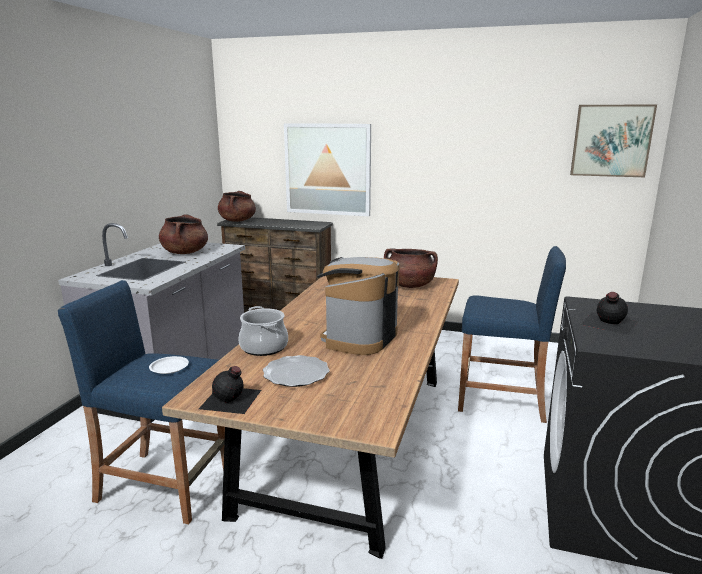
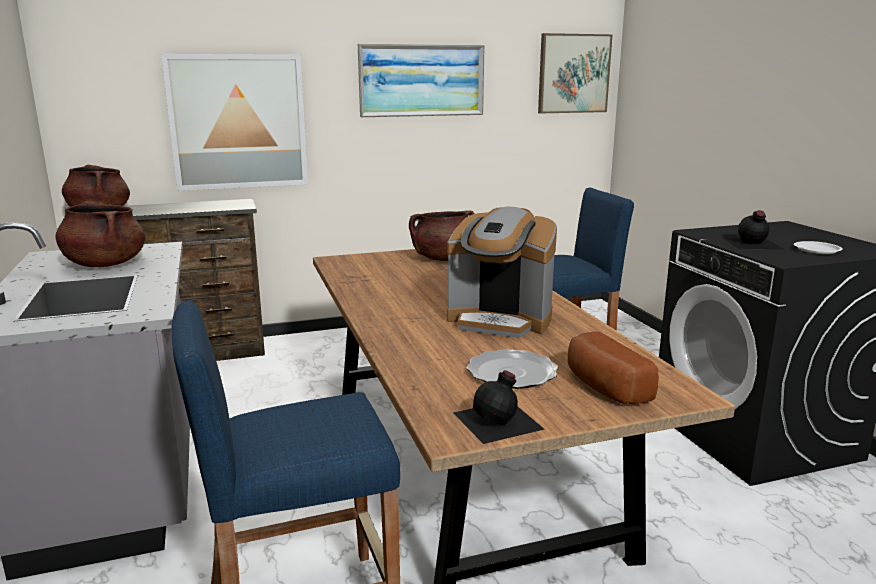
camera: 35 degrees left, 0 degrees up
(169, 367) = (322, 419): white plate -> white plate (816, 250)
(263, 347) = (416, 358): cooking pot -> none
(330, 402) = (603, 387): none -> bread
(358, 338) = (500, 320): coffee machine -> coffee machine turned 60 degrees counterclockwise
(463, 144) = (421, 80): none -> picture

